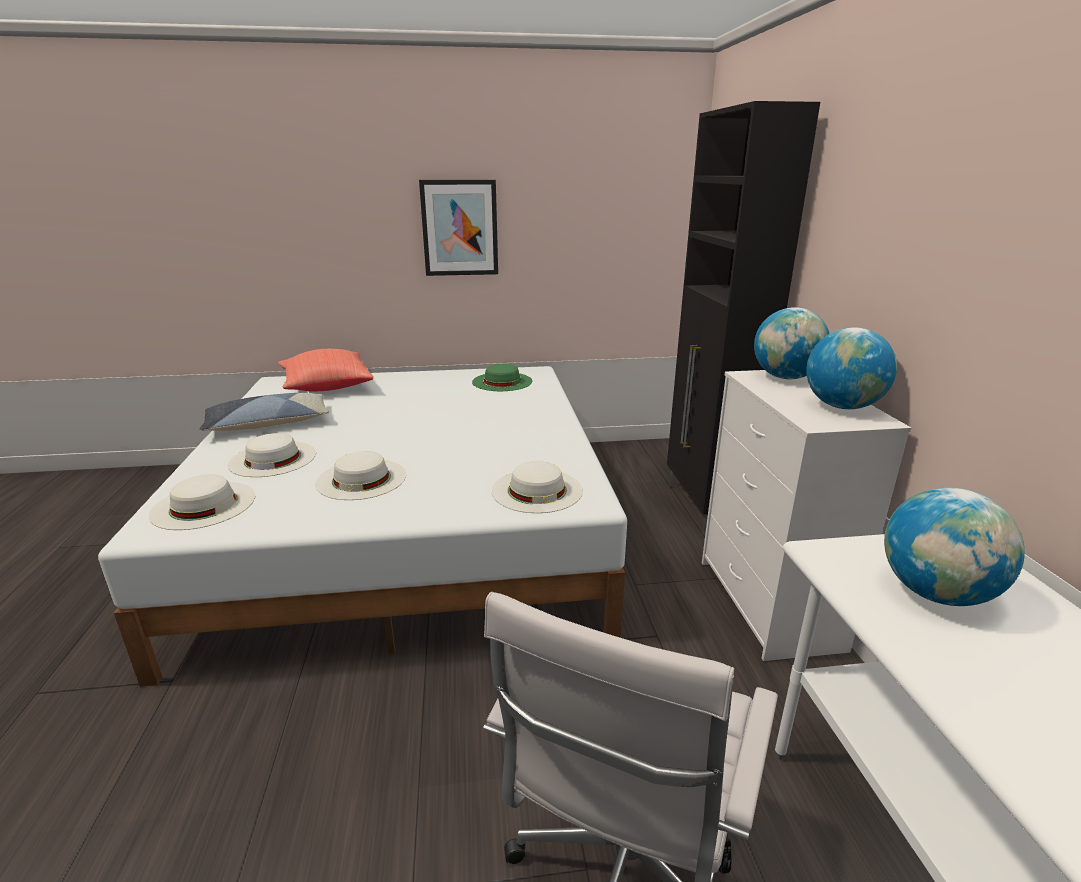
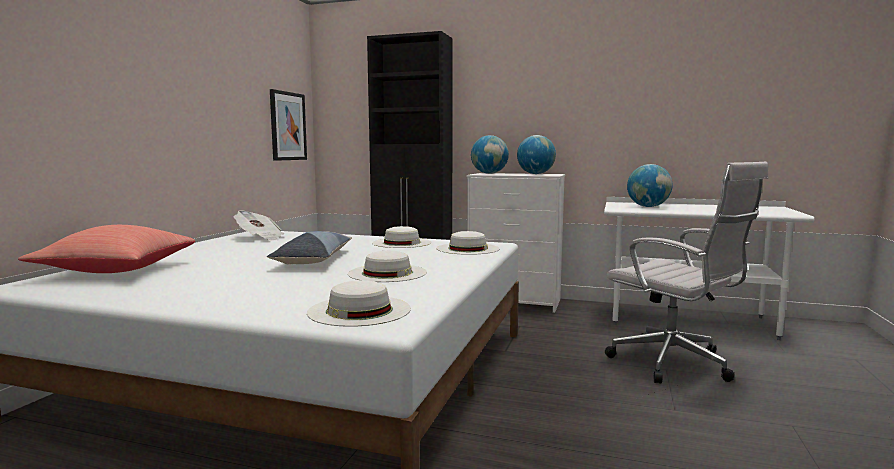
camera: 65 degrees left, 15 degrees down
(268, 423) = (178, 291): pillow -> pillow (313, 259)
(273, 458) = (288, 291): white hat -> white hat (401, 243)
(460, 228) = (183, 102): picture -> picture (288, 126)
(502, 381) = (260, 238): green hat -> newspaper

